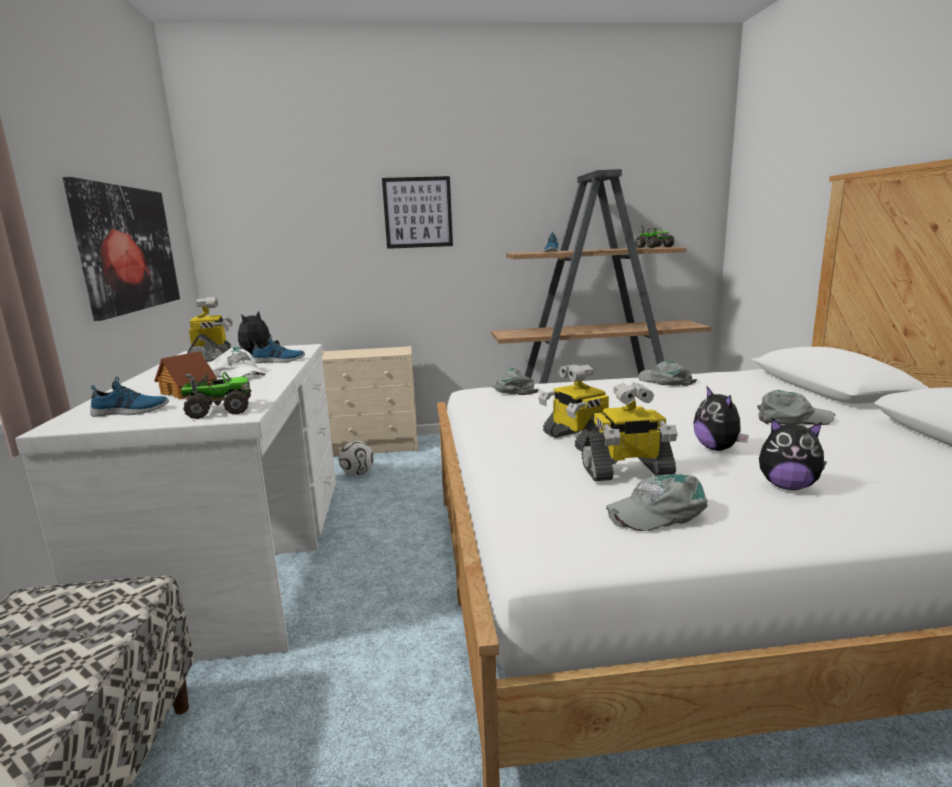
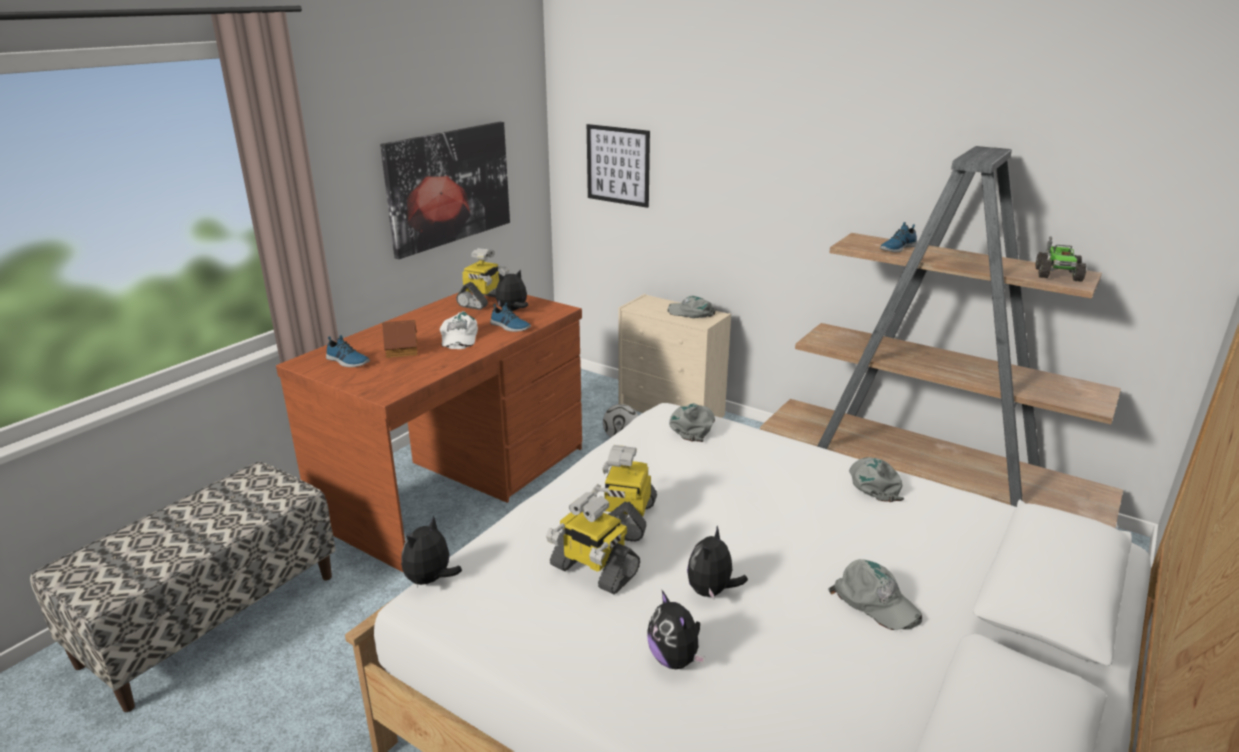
camera: 40 degrees right, 10 degrees up
(219, 410) = (384, 382): toy truck -> none
(242, 558) = (457, 484): white desk -> brown desk
(418, 212) = (762, 160): picture -> picture (618, 165)
(515, 539) = (430, 580): none -> plush toy
(657, 511) = (536, 615): grey cap -> grey cap (691, 312)

